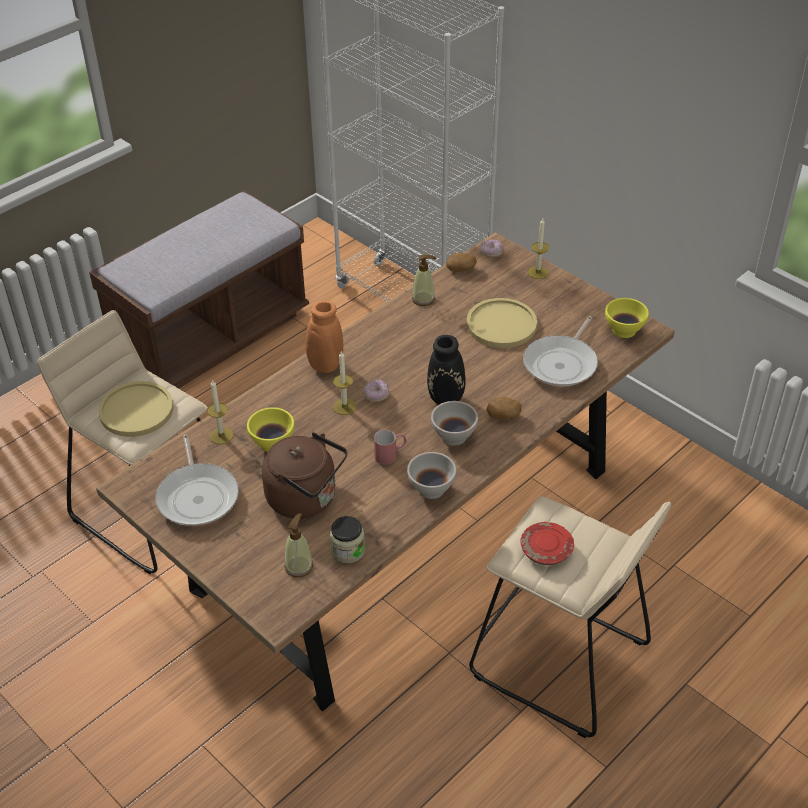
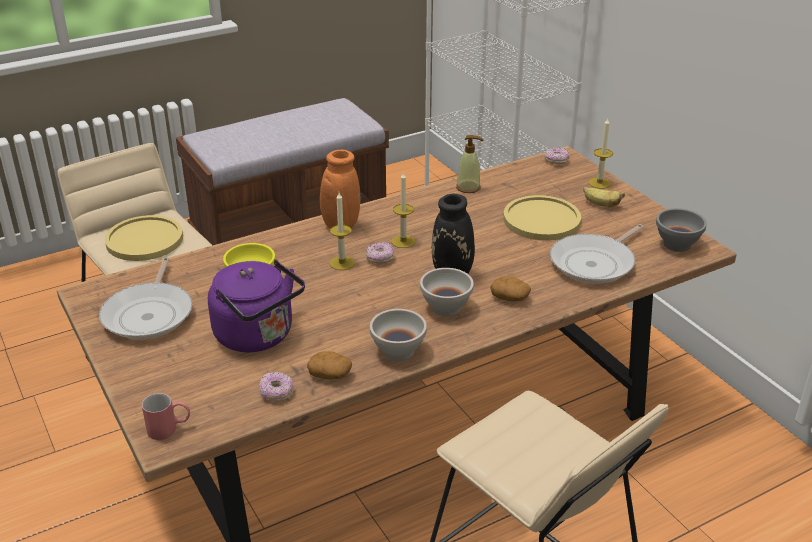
camera: 15 degrees right, 10 degrees down
(221, 435) = (204, 267): candle -> candle (403, 241)
(299, 566) = (215, 398): soap dispenser -> none
(306, 499) = (258, 336): brown kettle -> purple kettle
(348, 551) = (276, 393): jar -> donut
(390, 455) = (369, 313): red mug -> red mug (169, 429)
(461, 268) = (519, 169): potato -> potato (330, 375)
(546, 550) = (512, 444): red plate -> none
(547, 297) = (600, 204): none -> banana
(623, 330) = (676, 245): yellow bowl -> grey bowl

